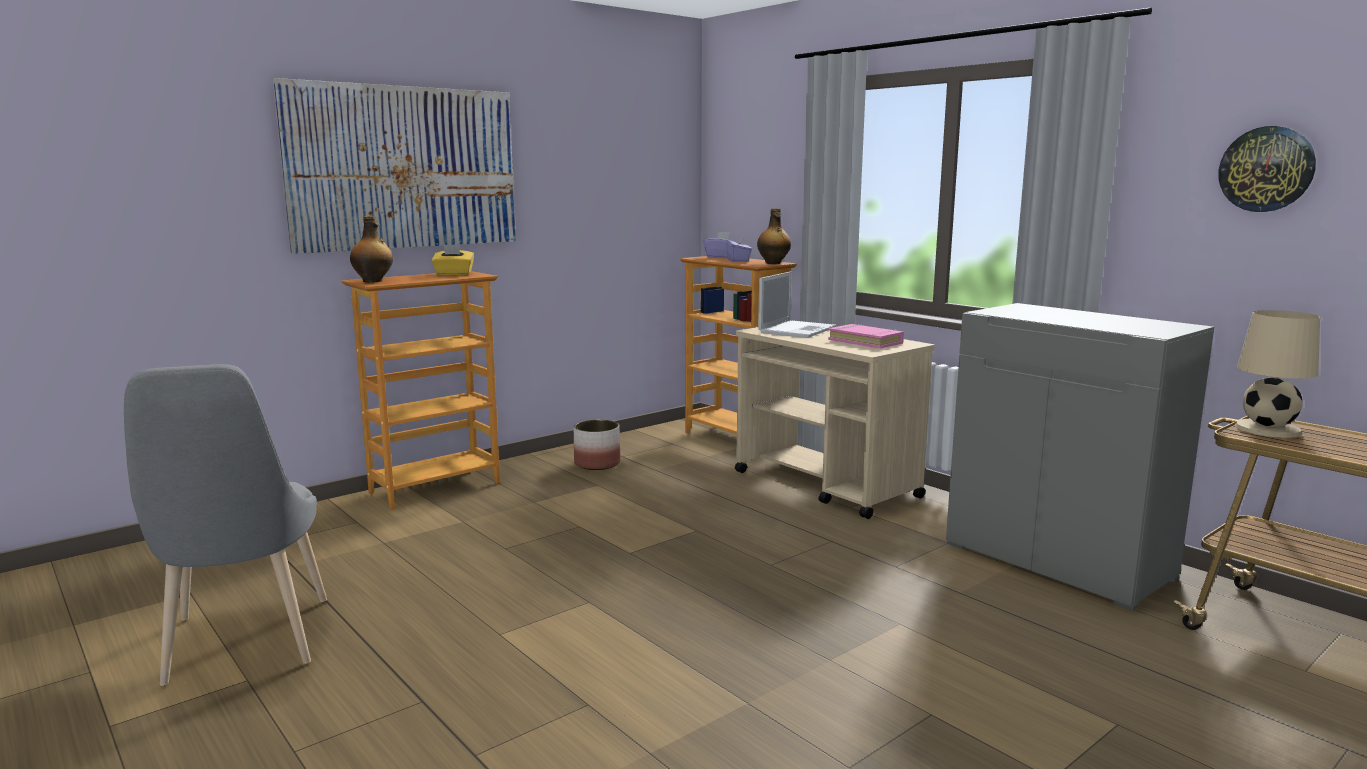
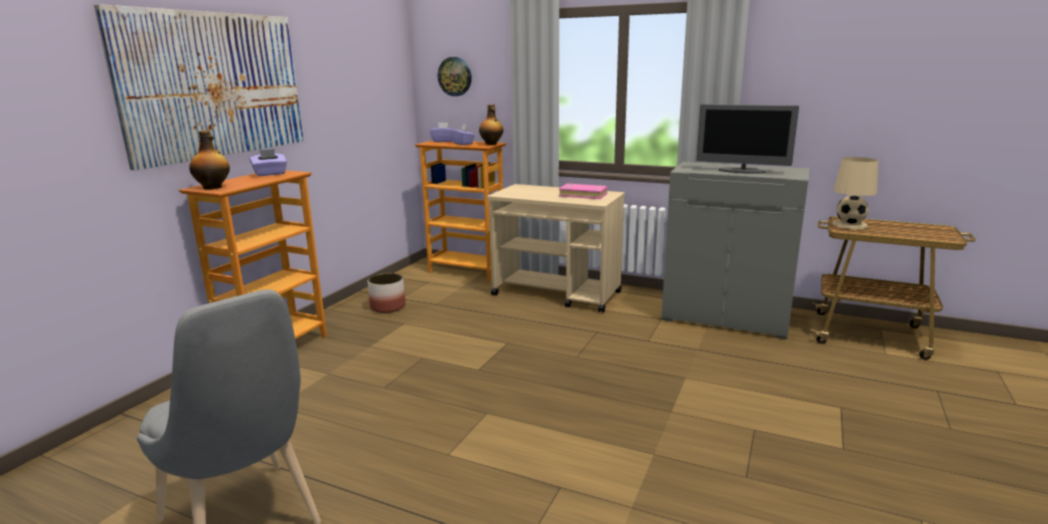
camera: 25 degrees left, 5 degrees up
(453, 274) = (270, 174): yellow tissue box -> purple tissue box
(797, 330) = (527, 191): laptop -> none
(1079, 320) = (742, 171): none -> monitor
(1266, 169) = (830, 74): wall clock -> wall clock (455, 76)

